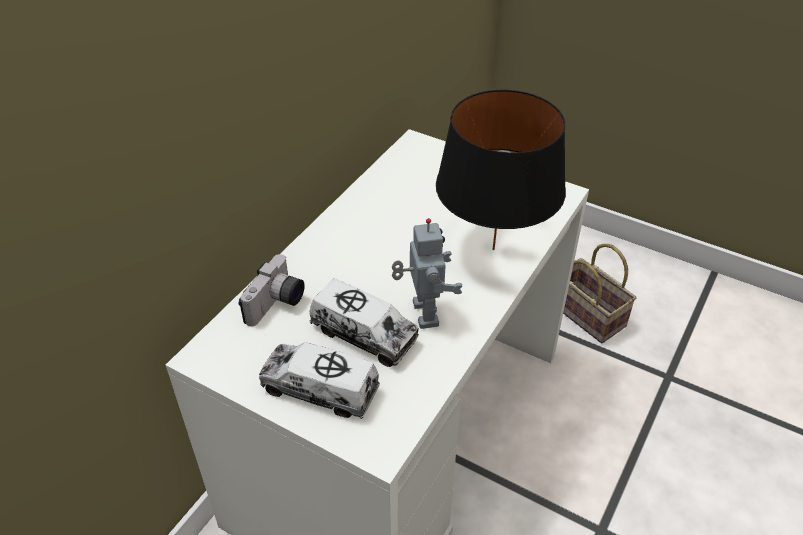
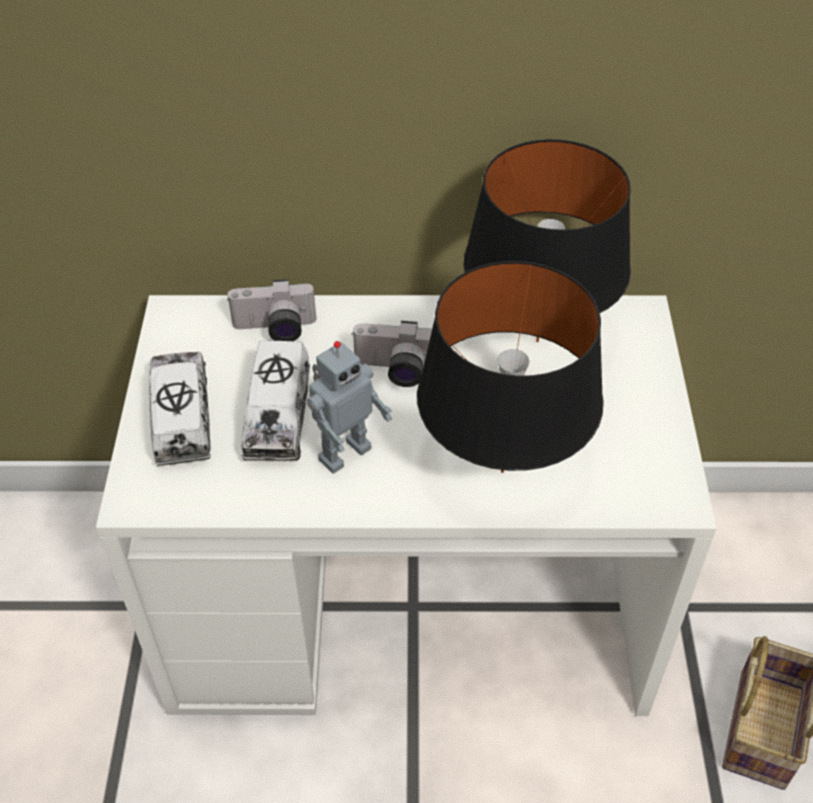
camera: 60 degrees right, 5 degrees up
(372, 260) = (396, 371): none -> camera
(400, 190) = (537, 340): none -> black table lamp

